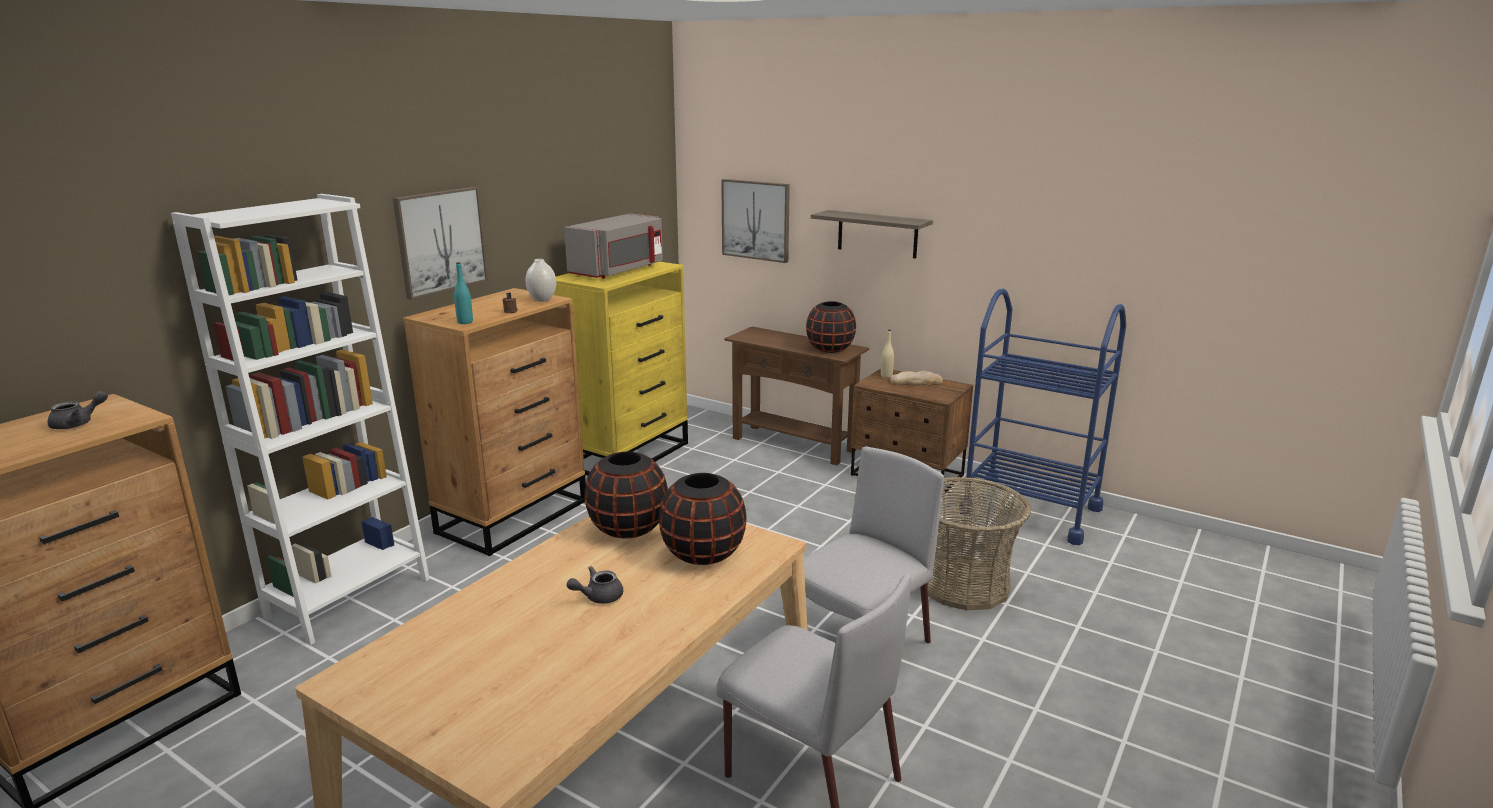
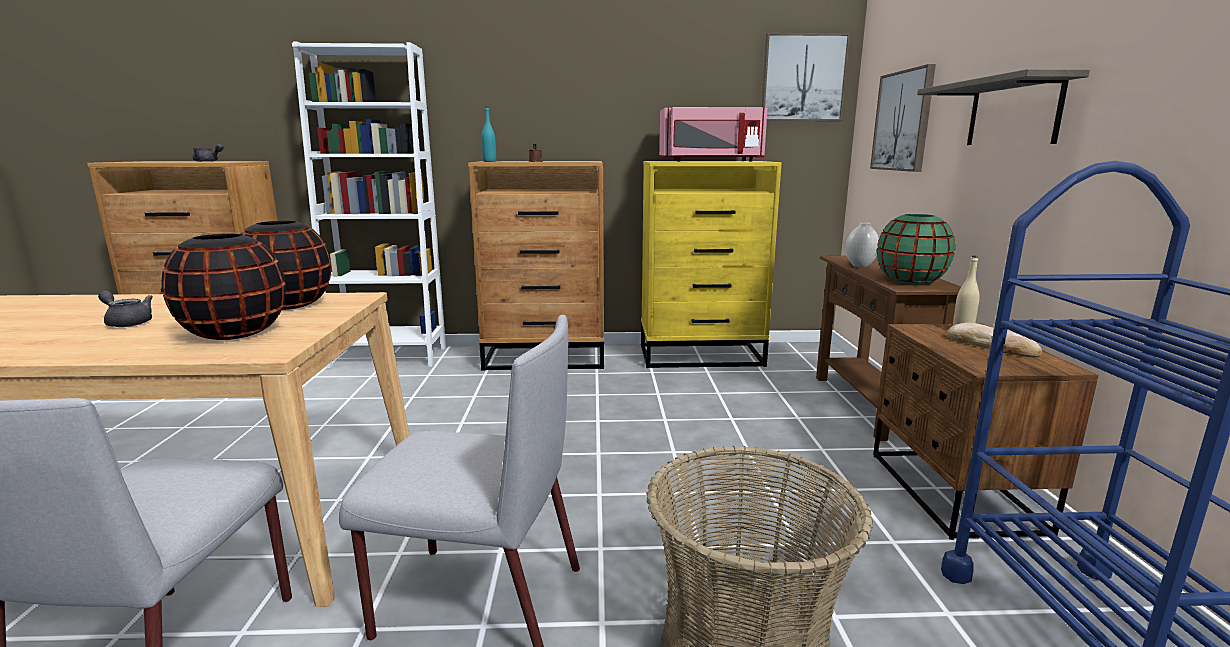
camera: 55 degrees right, 5 degrees down
(441, 241) = (531, 106): picture -> picture (803, 78)
(542, 300) = (581, 161): white vase -> white vase (859, 266)
(619, 270) = (711, 161): grey microwave -> pink microwave
(830, 349) = (910, 281): black vase -> green vase

